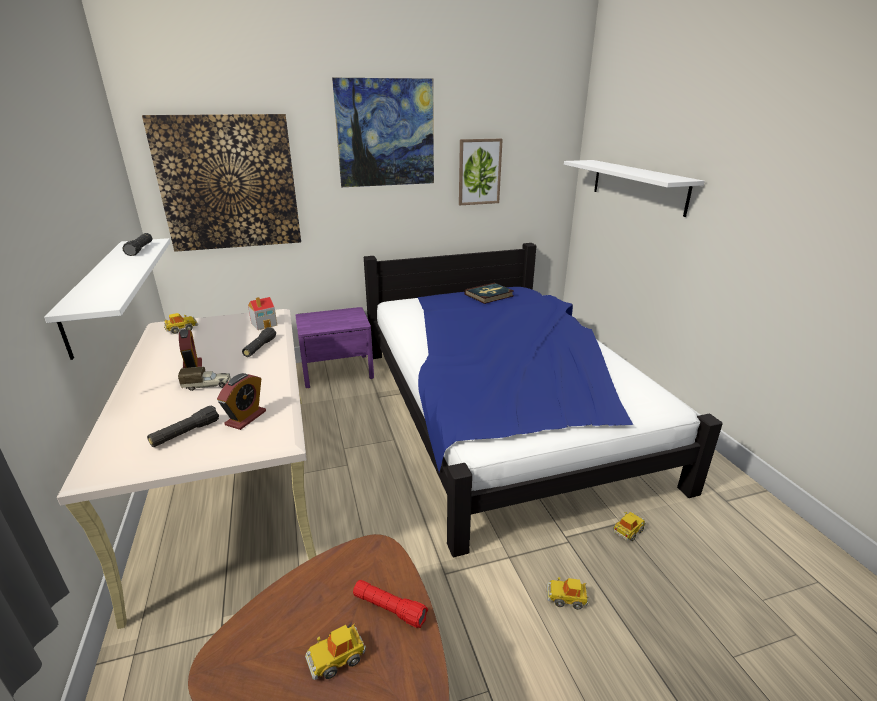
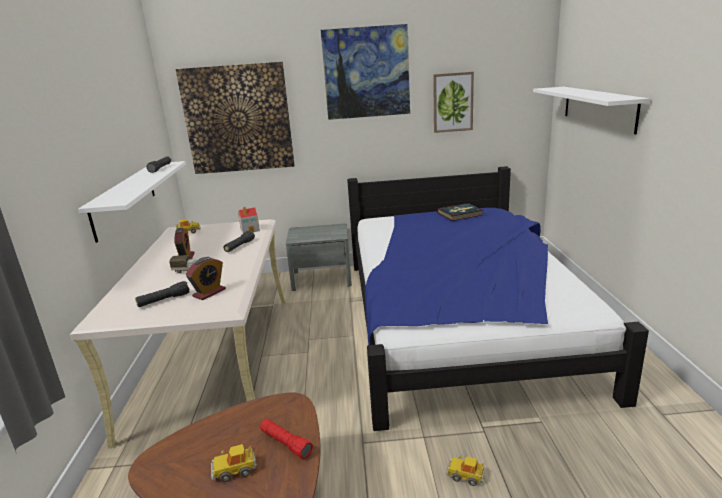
camera: 15 degrees right, 5 degrees down
(337, 370) = (322, 278): purple nightstand -> grey nightstand
(628, 530) = (546, 428): toy car -> none

